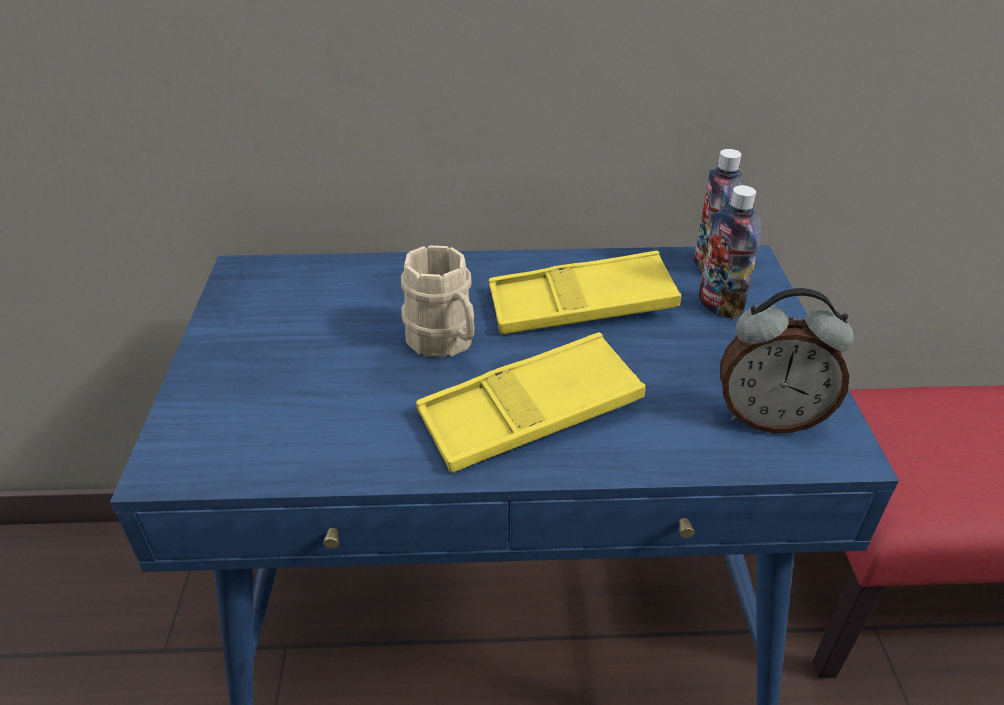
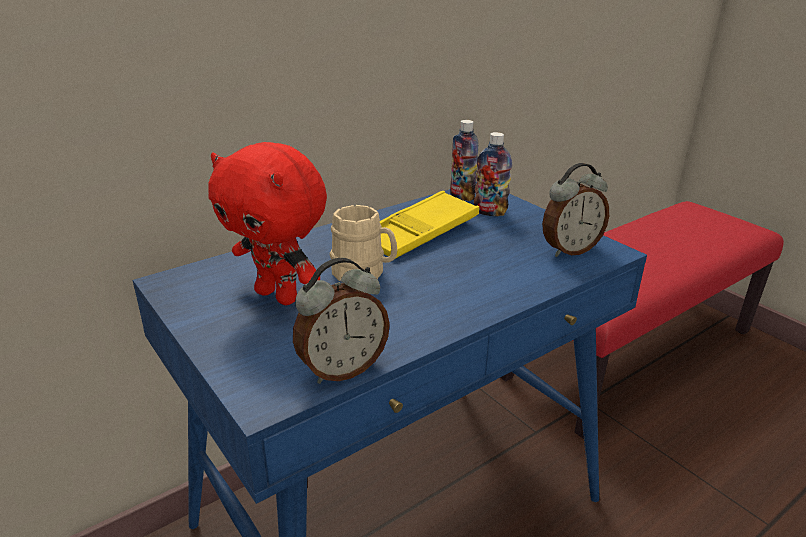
camera: 35 degrees left, 10 degrees down
(277, 466) = (342, 369): none -> alarm clock
(323, 335) = (279, 296): none -> red plush toy
(530, 413) = (456, 288): yellow tray -> none

